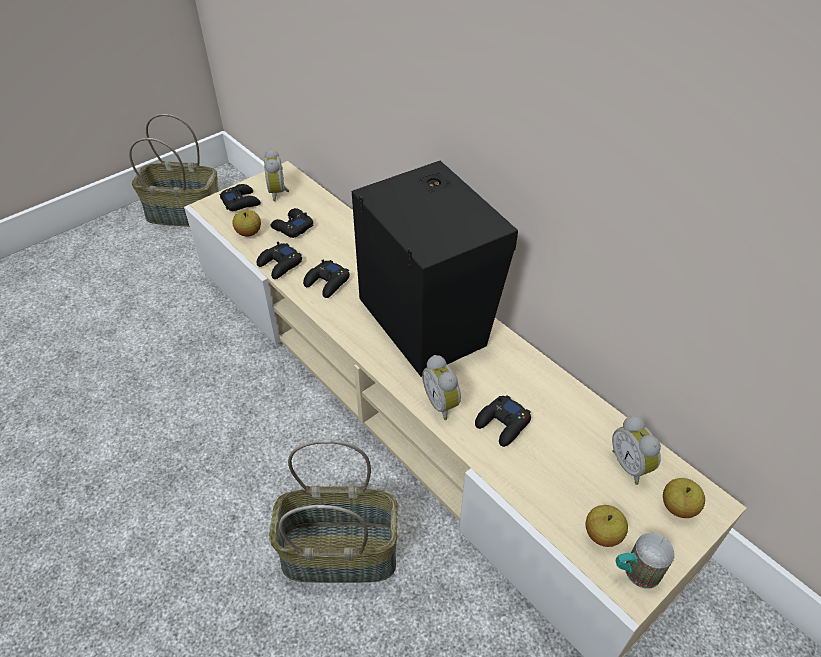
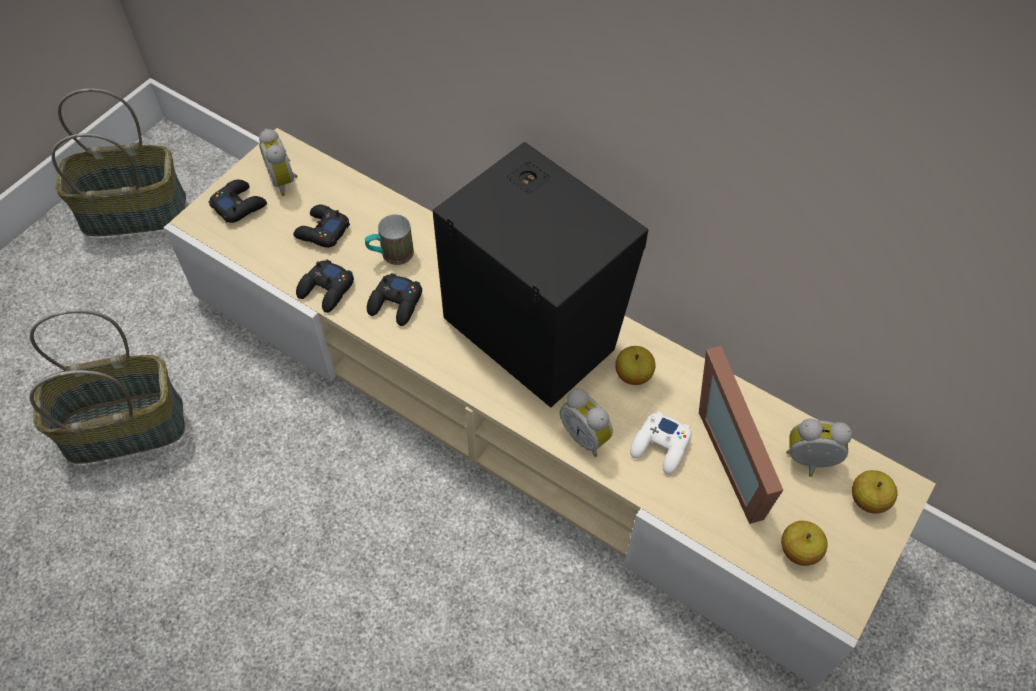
camera: 15 degrees left, 10 degrees up
(249, 233) = (268, 251): apple -> apple (633, 375)
(341, 551) = (497, 622): basket -> basket (125, 426)
(503, 424) = (660, 446): black game controller -> white game controller
(570, 445) = (740, 454): none -> picture frame
(631, 465) = (809, 463): alarm clock -> alarm clock turned 135 degrees clockwise
(634, 572) = (841, 584): mug -> mug (391, 255)

